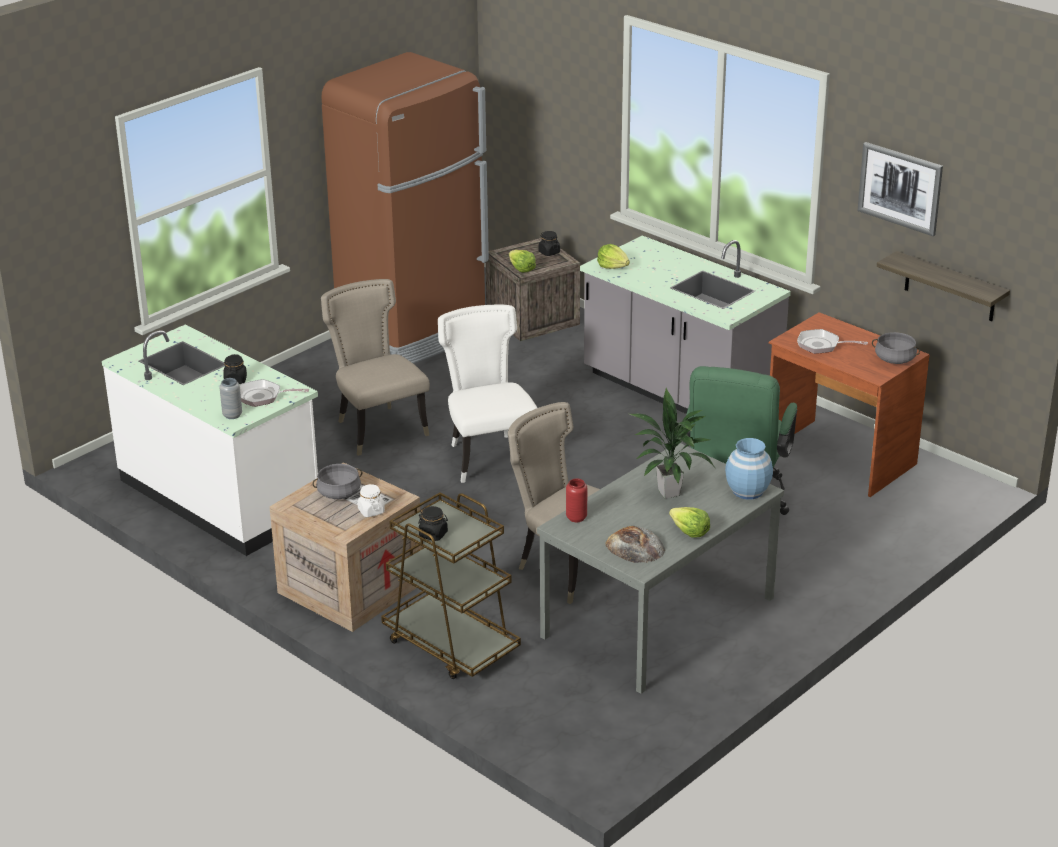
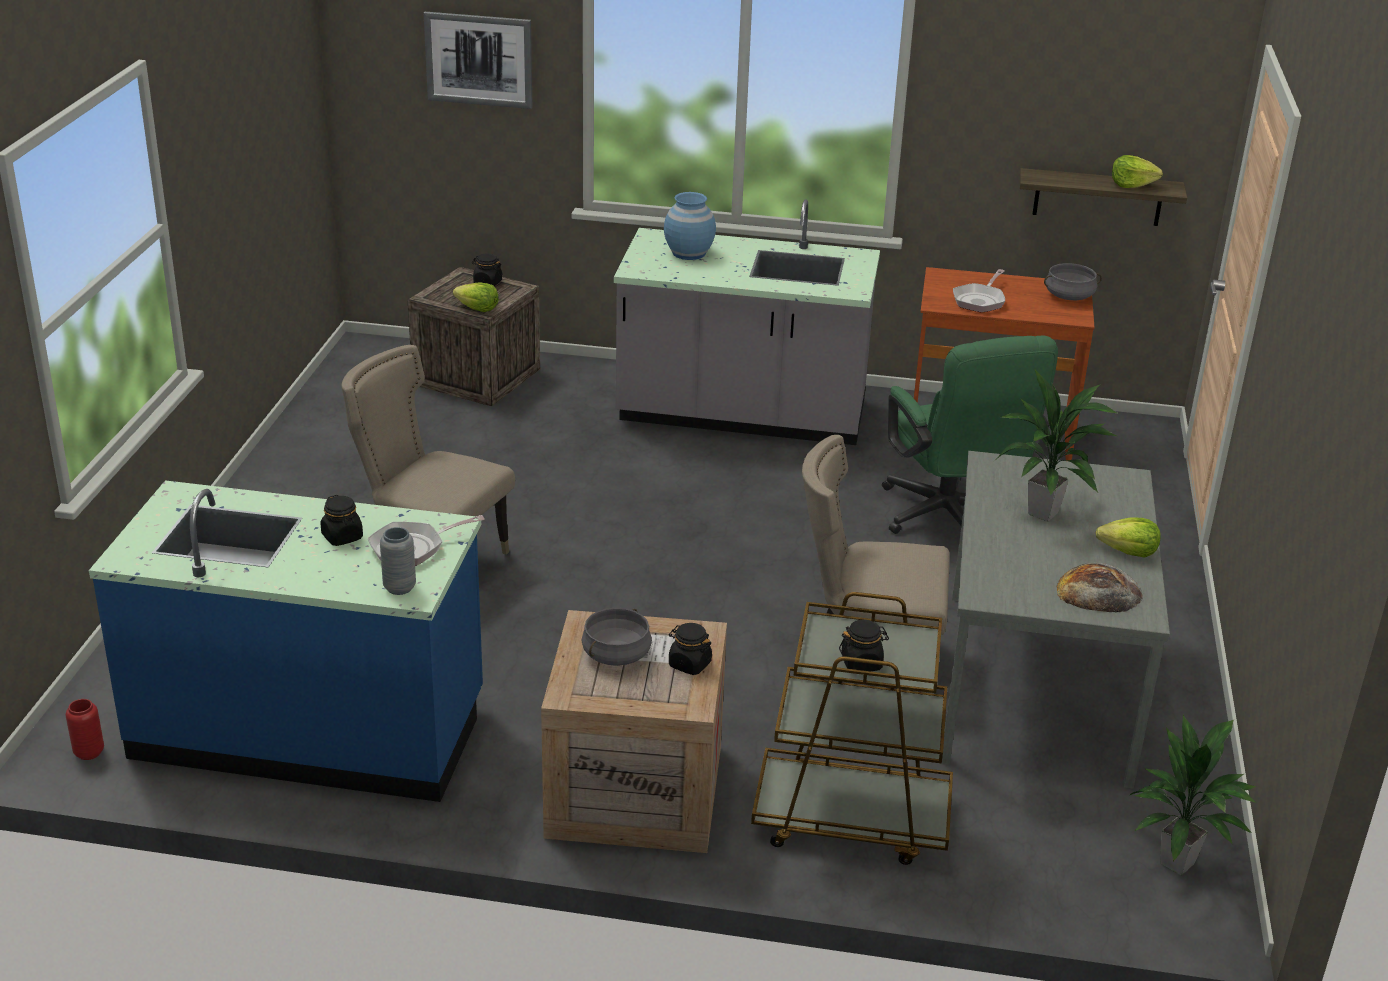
camera: 35 degrees left, 0 degrees up
(221, 496) = (310, 728): white counter -> blue counter
(371, 511) = (689, 664): white jar -> black jar
(415, 333) = (346, 431): brown fridge -> none
(489, 456) = (613, 555): white chair -> none
(576, 518) = (986, 579): red vase -> red vase (89, 753)
(613, 266) = (653, 268): lettuce -> lettuce (1131, 185)
(613, 740) = (1178, 863): none -> potted plant
(747, 491) = (1118, 483): blue vase -> blue vase (689, 253)
(822, 345) = (980, 300): frying pan -> frying pan turned 45 degrees counterclockwise
(900, 188) = (1028, 86): picture -> picture (479, 59)

